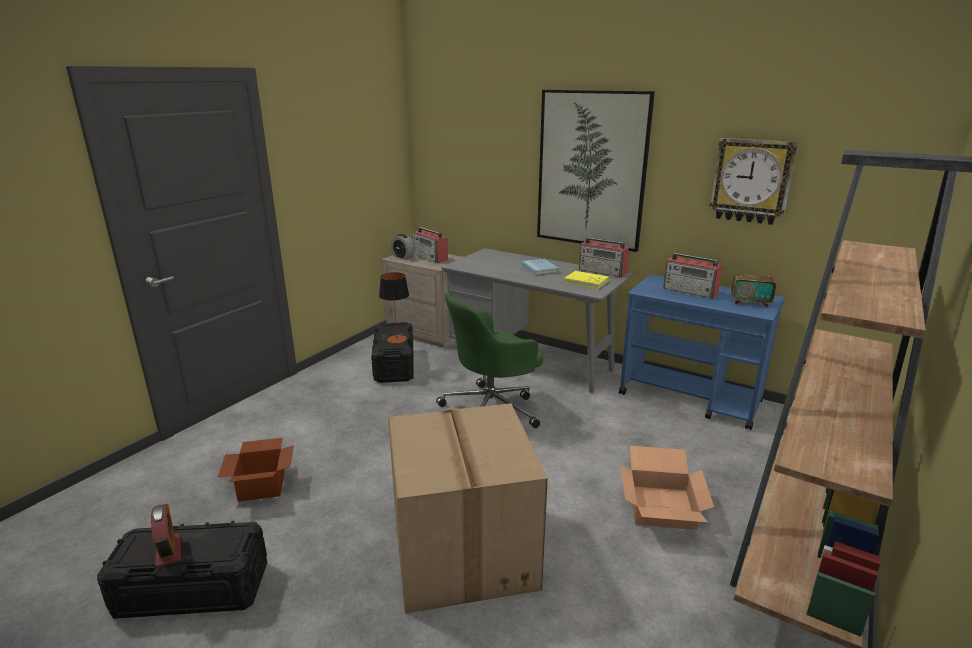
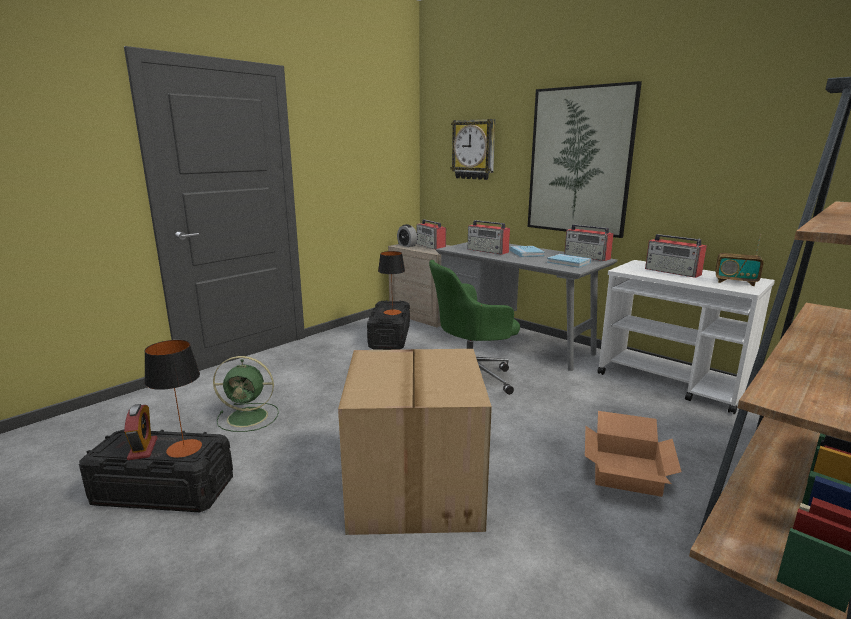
camera: 10 degrees right, 5 degrees down
(217, 545) = (184, 448): none -> table lamp
(263, 485) = (249, 417): cardboard box -> green fan
(498, 267) = (488, 251): none -> radio
(586, 281) = (568, 262): yellow book -> blue book
(691, 398) = (672, 382): blue cart -> white cart
(751, 181) = (739, 162): wall clock -> wall clock (474, 149)

